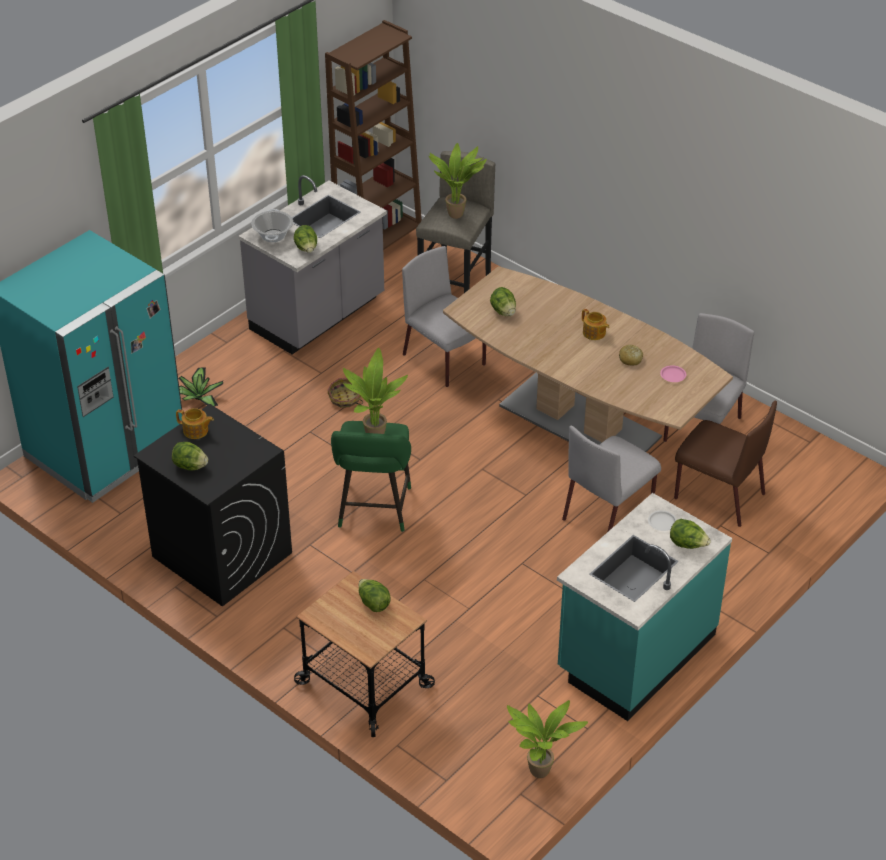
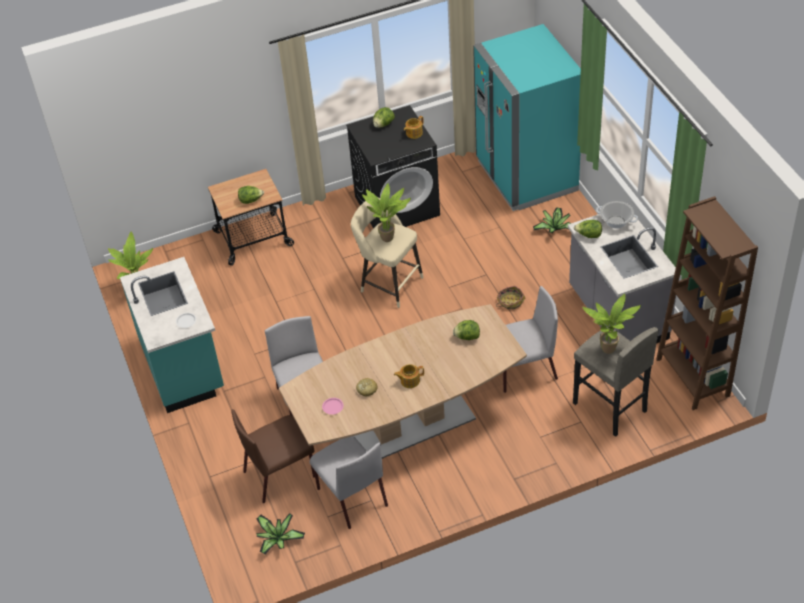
camera: 120 degrees right, 5 degrees up
(374, 511) = (388, 283): green stool -> beige stool
(687, 544) = (159, 326): lettuce -> none
(796, 465) = (277, 539): none -> potted plant

